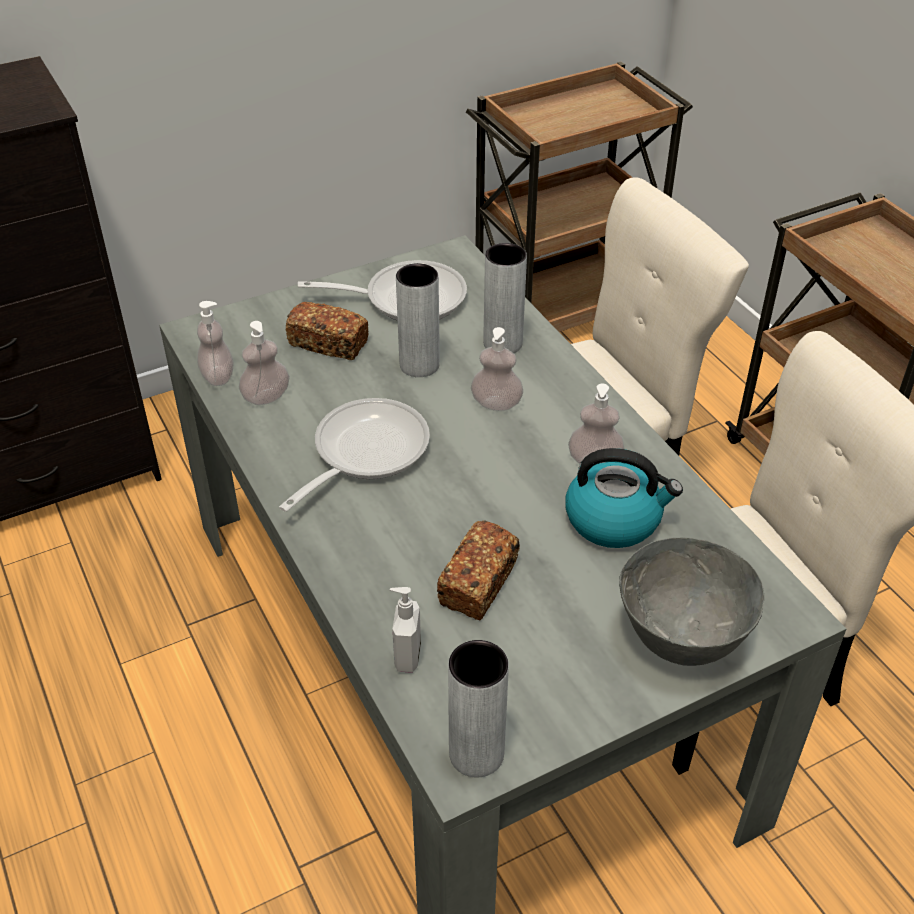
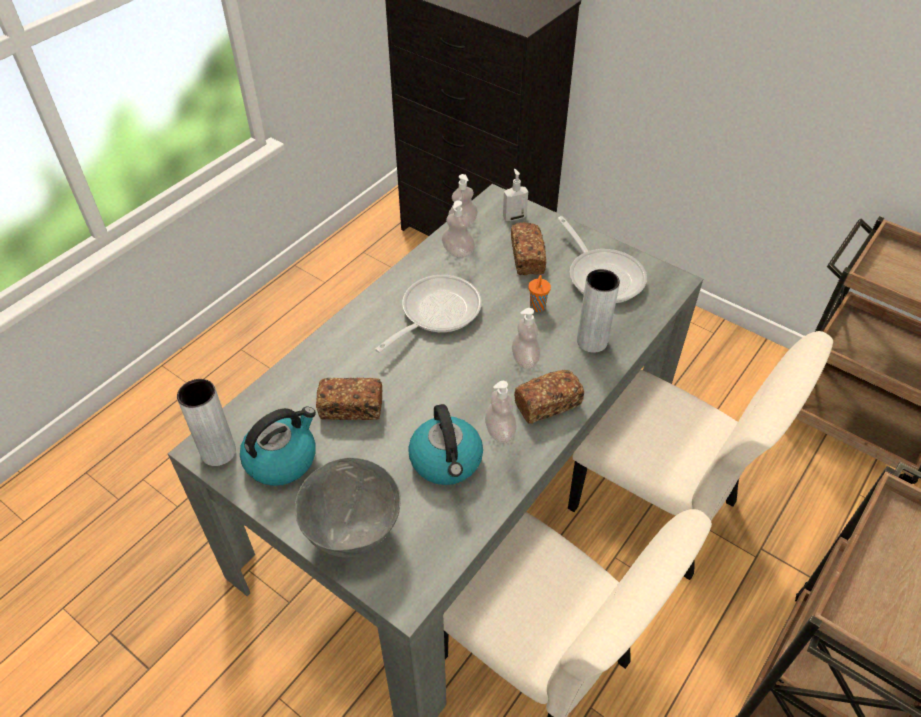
camera: 65 degrees right, 5 degrees up
(364, 453) = (435, 313): frying pan -> frying pan turned 60 degrees counterclockwise
(406, 656) = (278, 394): soap dispenser -> soap dispenser (514, 217)
(419, 365) = (537, 307): grey vase -> orange cup
(528, 681) = (282, 459): none -> kettle
(575, 409) = (547, 404): none -> bread

